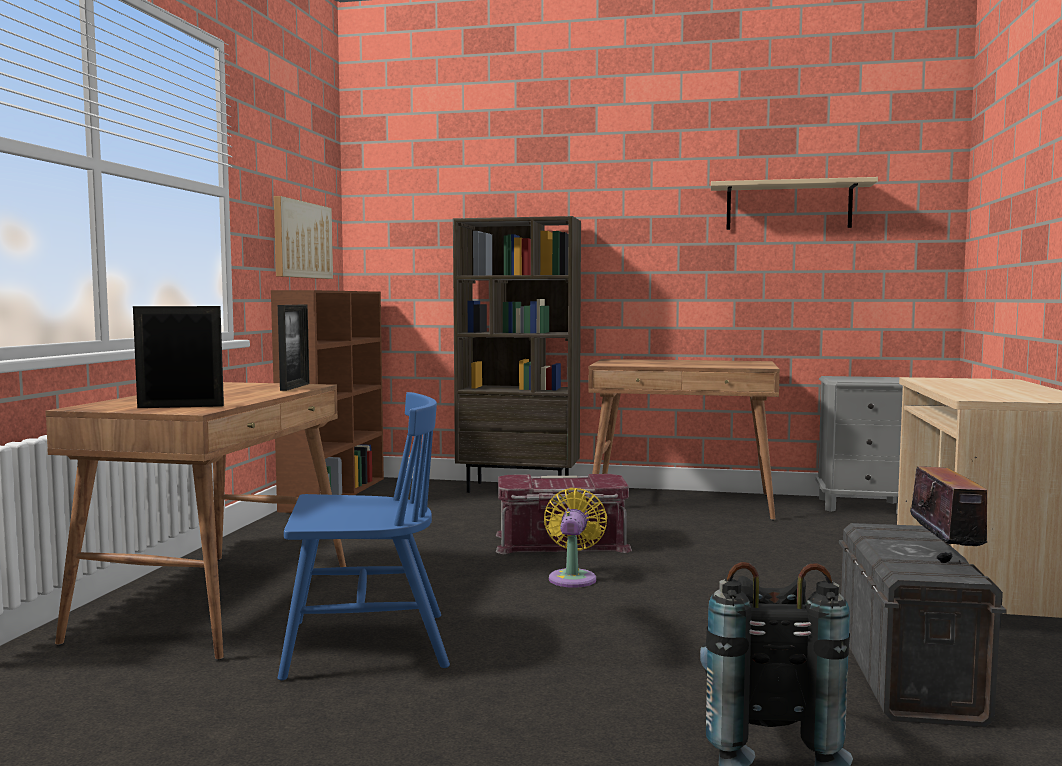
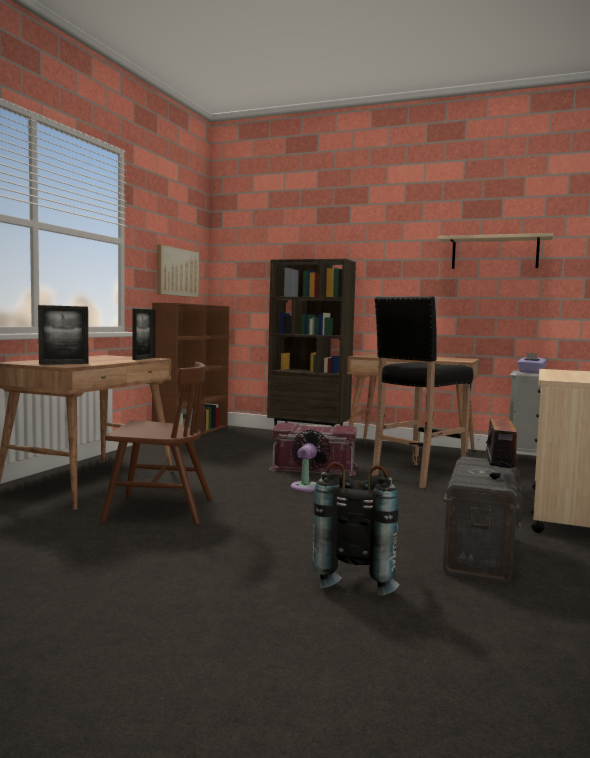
camera: 10 degrees right, 0 degrees up
(181, 406) = (64, 364): picture frame -> picture frame turned 150 degrees clockwise
(365, 645) = (159, 510): blue chair -> brown chair
(573, 577) = (307, 486): yellow fan -> black fan
(721, 544) = (417, 475): none -> black stool
(852, 379) = (531, 372): none -> purple tissue box

